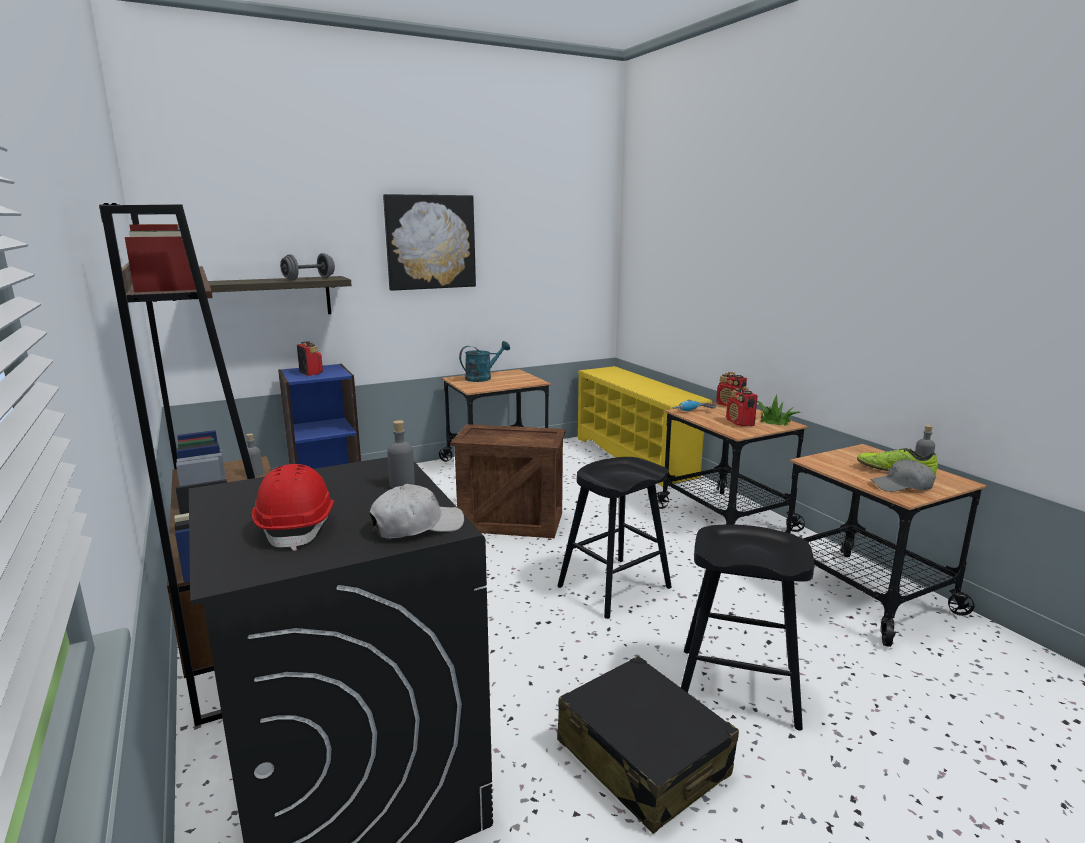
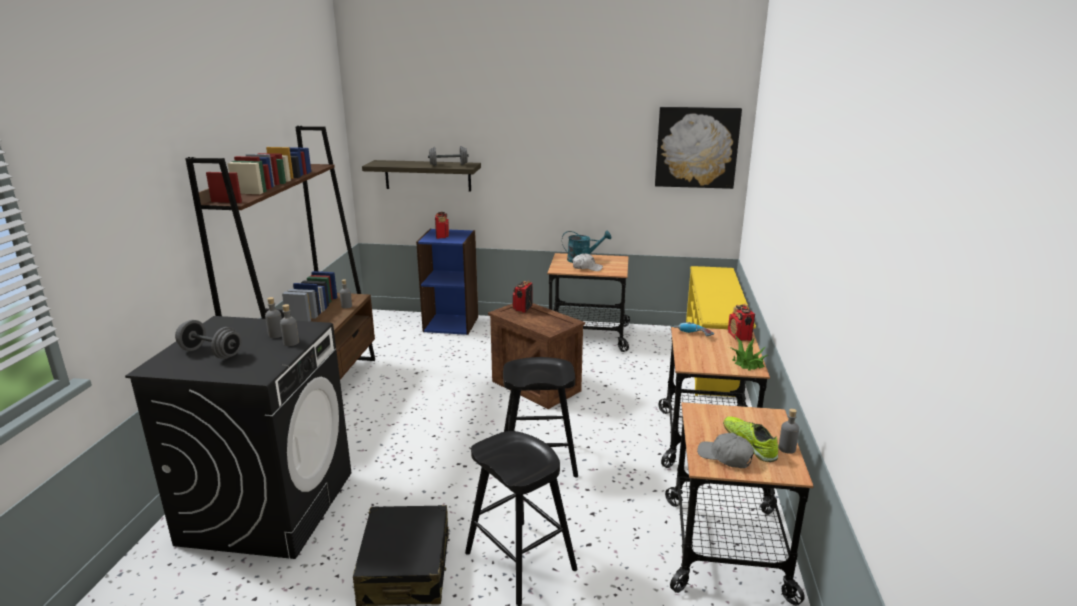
camera: 35 degrees right, 5 degrees up
(298, 527) = (211, 353): red hard hat -> grey dumbbell
(357, 483) = (276, 335): none -> grey bottle
(416, 526) = (250, 370): white cap -> white cap (587, 268)
(430, 242) = (554, 139): picture -> picture (696, 147)
(740, 423) = (710, 356): radio -> radio (522, 308)

